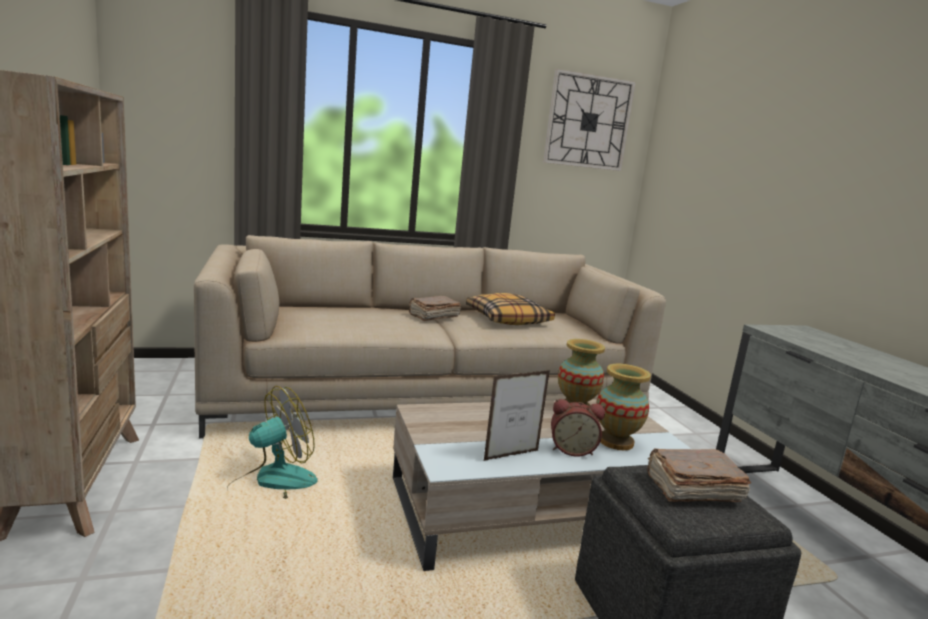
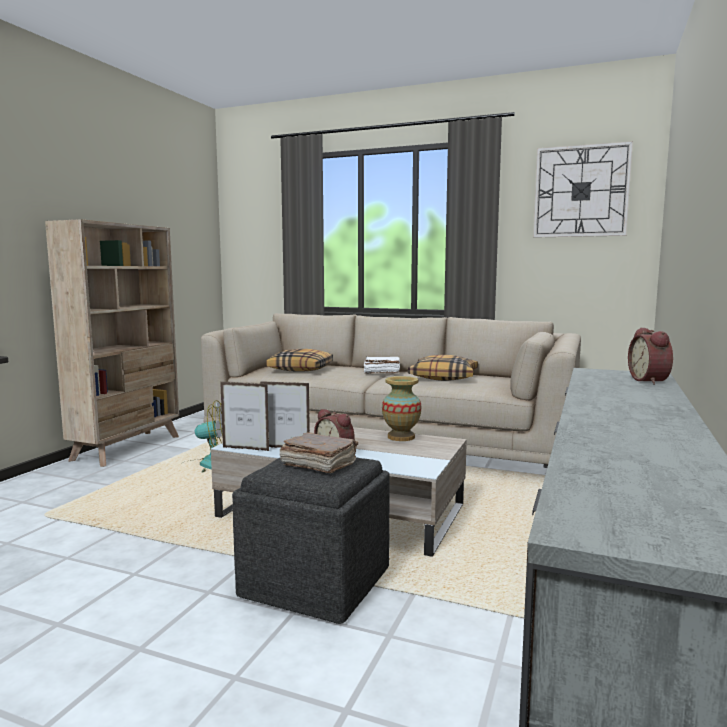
camera: 40 degrees right, 5 degrees down
(335, 319) = (301, 369): none -> pillow
(433, 316) = (381, 372): brown book -> white book
(474, 470) = (246, 449): none -> picture frame
(615, 442) = (382, 456): vase -> none
(835, 340) = (650, 381): none -> alarm clock

